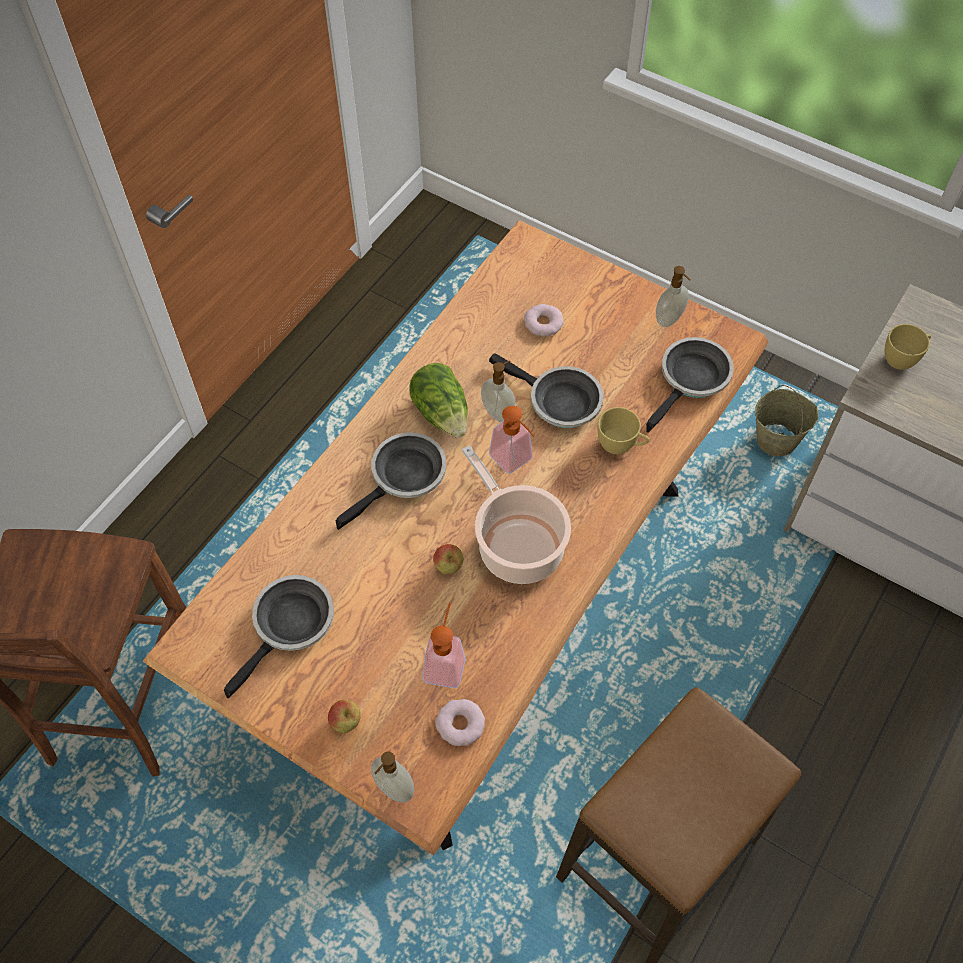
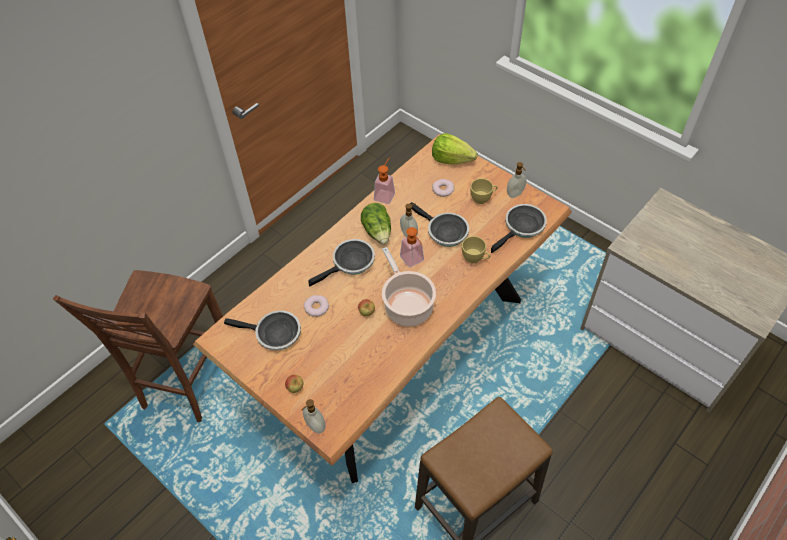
camera: 10 degrees right, 5 degrees down
(290, 626) = (274, 334): frying pan -> frying pan turned 60 degrees clockwise
(446, 662) = (356, 363): soap dispenser -> soap dispenser (385, 194)
(460, 724) = (358, 397): donut -> donut (316, 307)
(549, 266) = (451, 159): none -> lettuce
(777, 440) = (584, 278): beige bucket -> none
(902, 359) = (648, 228): yellow cup -> yellow cup (483, 198)

